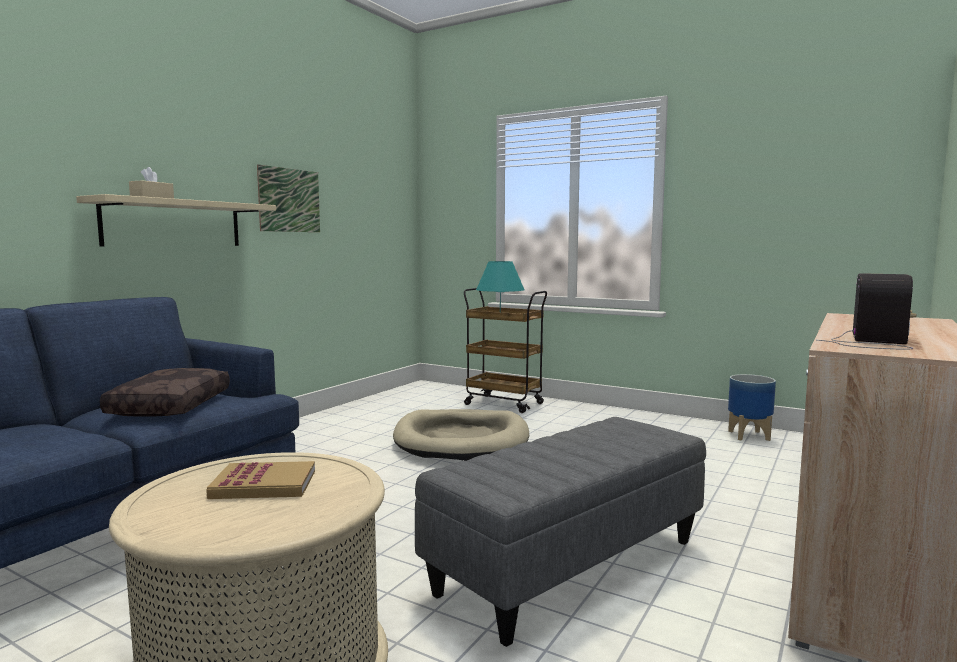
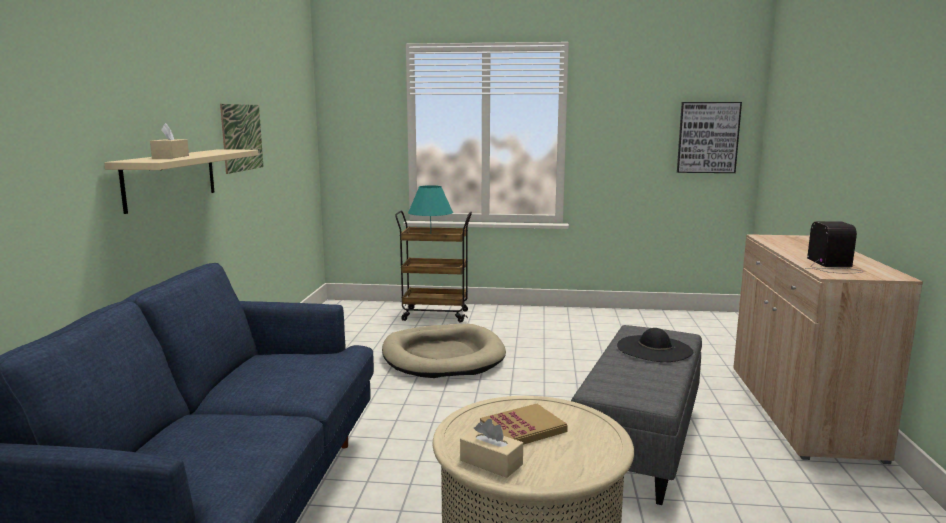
camera: 25 degrees left, 5 degrees up
(162, 507) = (491, 462): none -> beige tissue box
(169, 405) = (286, 374): brown pillow -> none
(606, 443) = (654, 349): none -> black hat
(749, 436) = (643, 318): planter -> none
(852, 202) = (708, 137): none -> picture

